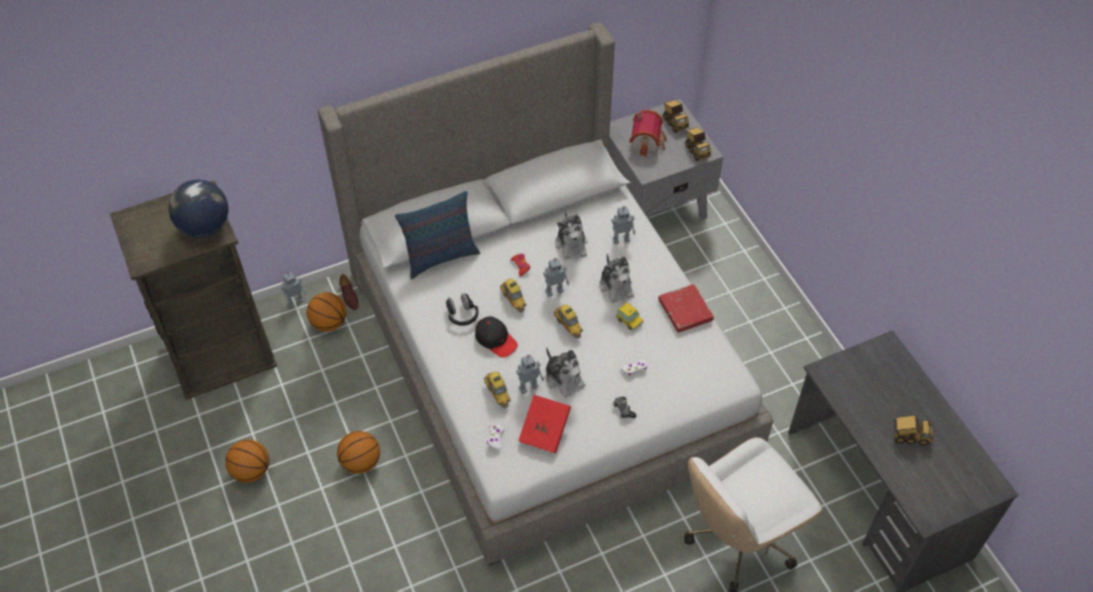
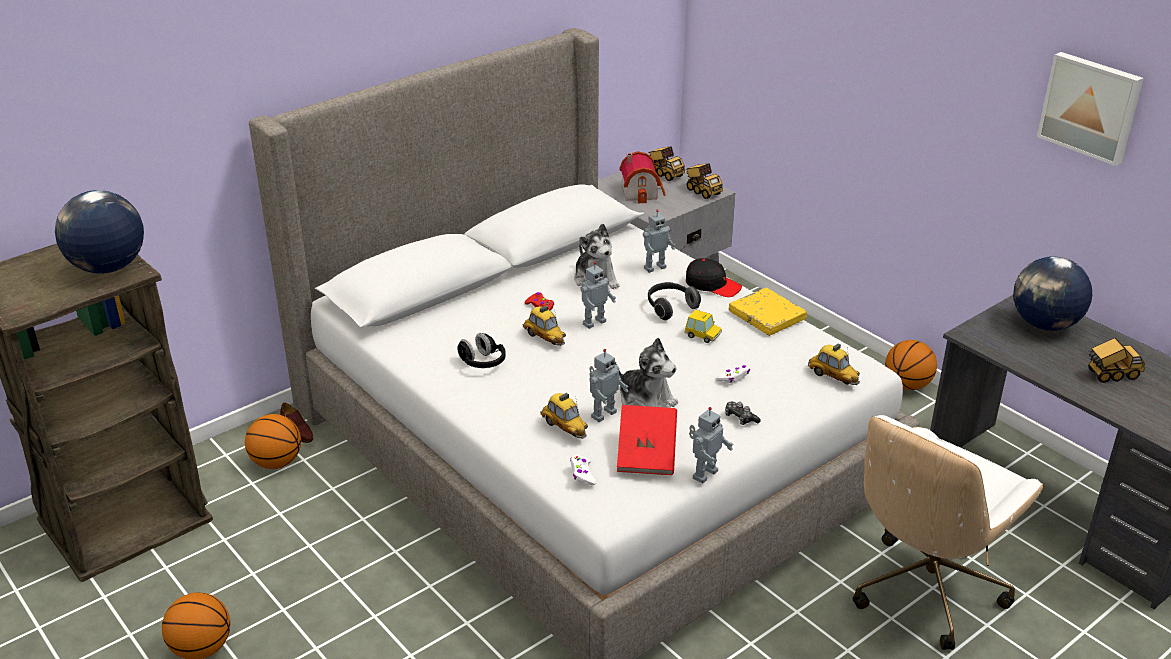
camera: 15 degrees left, 20 degrees down
(295, 301) = (222, 448): toy robot -> toy robot (704, 474)
(360, 462) = (366, 606): basketball -> basketball (907, 385)
(441, 258) = (432, 315): blue pillow -> none
(496, 340) = (538, 378): black cap -> black cap (712, 285)
(568, 325) = (627, 350): toy car -> toy car (833, 377)
(616, 286) = (670, 307): plush toy -> headphones
(685, 310) = (767, 316): red book -> yellow book
(887, 373) = (1045, 325): none -> globe
(949, 239) = (1091, 107): none -> picture

